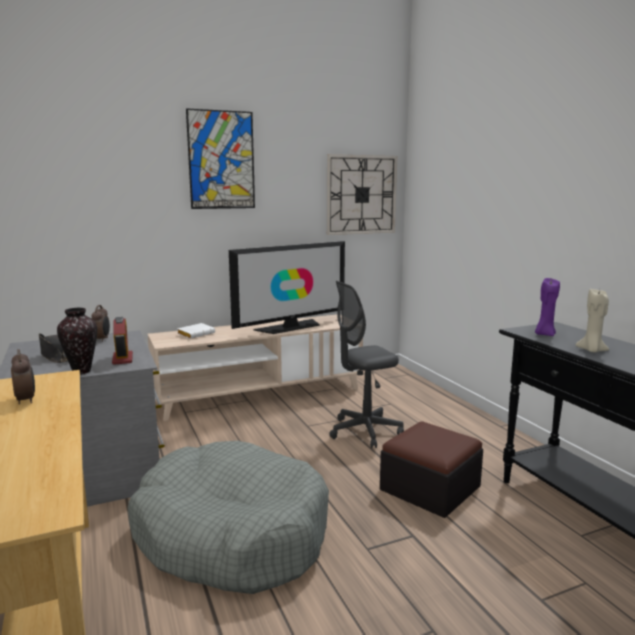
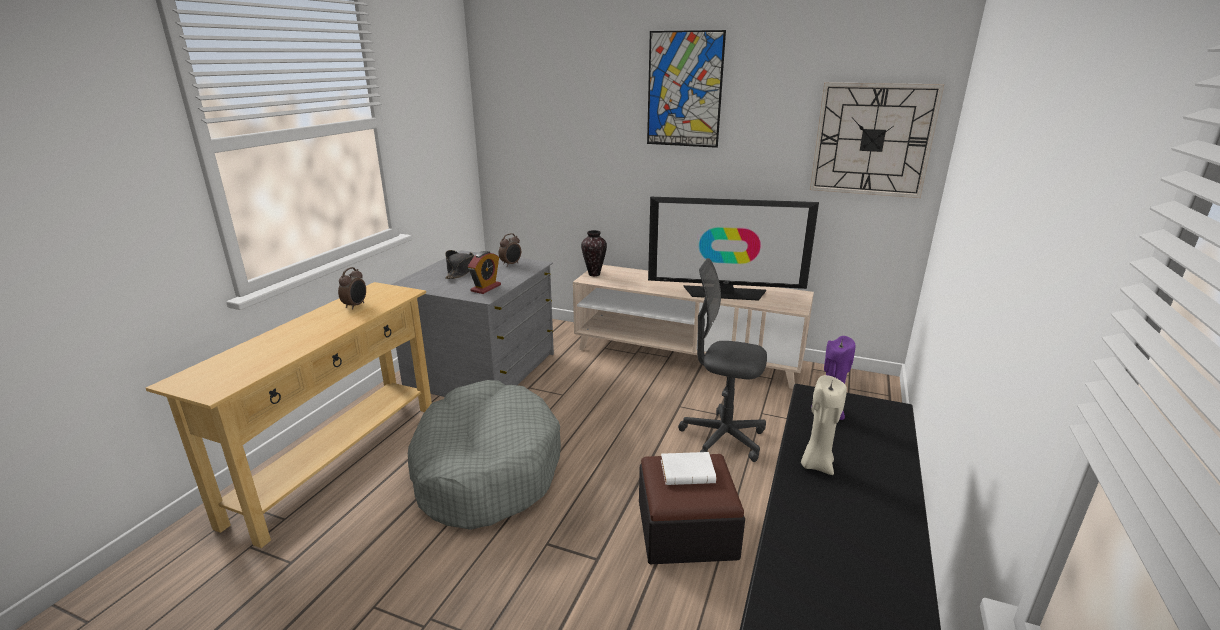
camera: 45 degrees right, 10 degrees up
(82, 371) = (445, 291): vase -> vase (594, 274)
(196, 334) = (629, 275): white book -> white book (688, 472)

